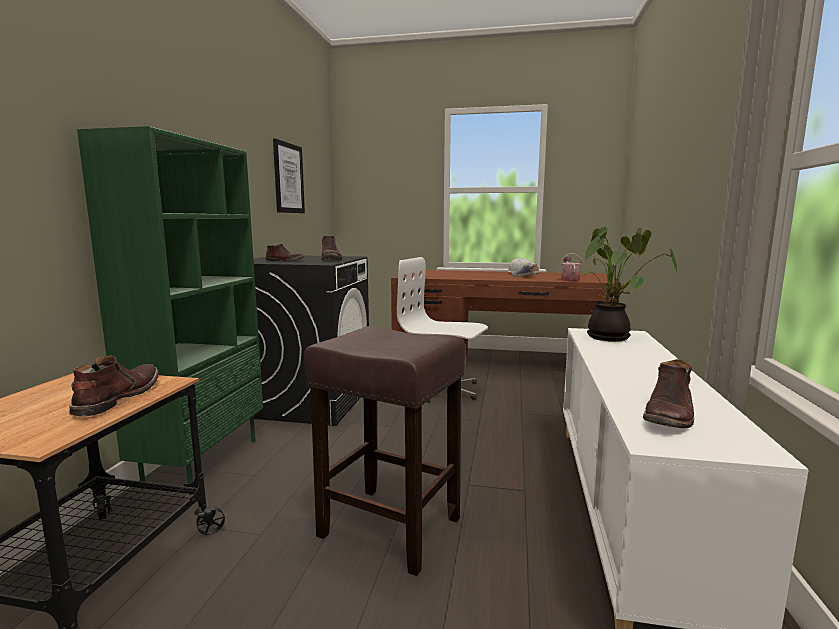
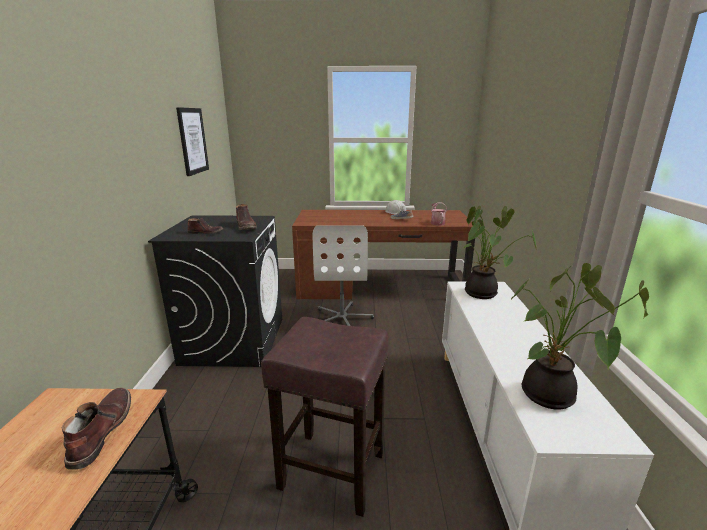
camera: 10 degrees left, 10 degrees up
(202, 462) = (158, 420): green bookcase -> none
(443, 390) = (342, 318): white office chair -> white office chair turned 105 degrees counterclockwise
(670, 415) = (550, 398): brown boot -> potted plant

